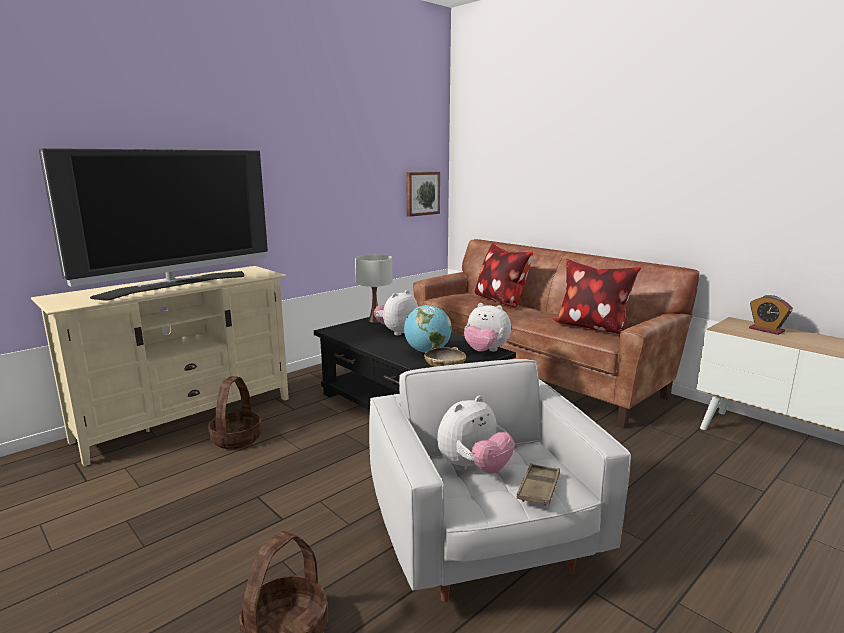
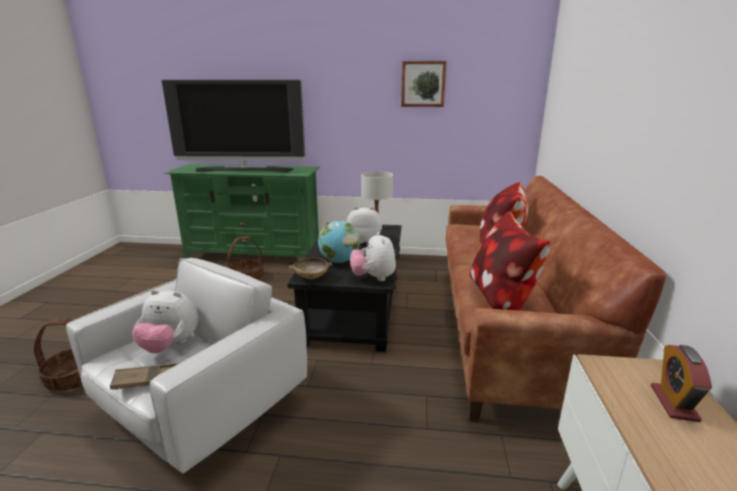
camera: 50 degrees right, 5 degrees up
(187, 418) = (254, 257): beige tv stand -> green tv stand
(422, 193) = (501, 122): picture -> picture (423, 84)

